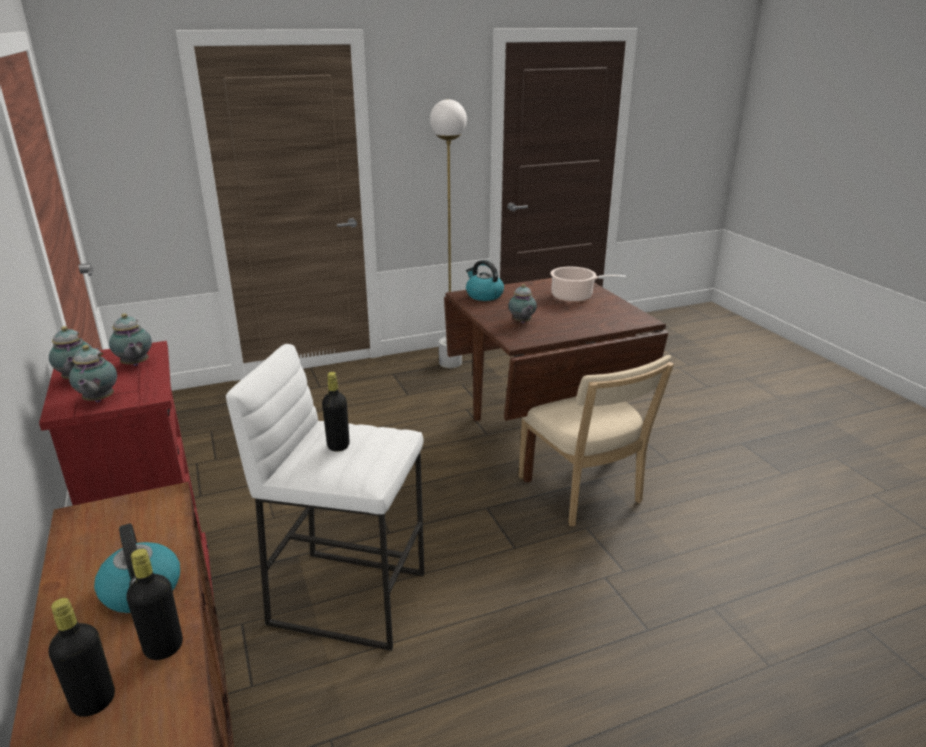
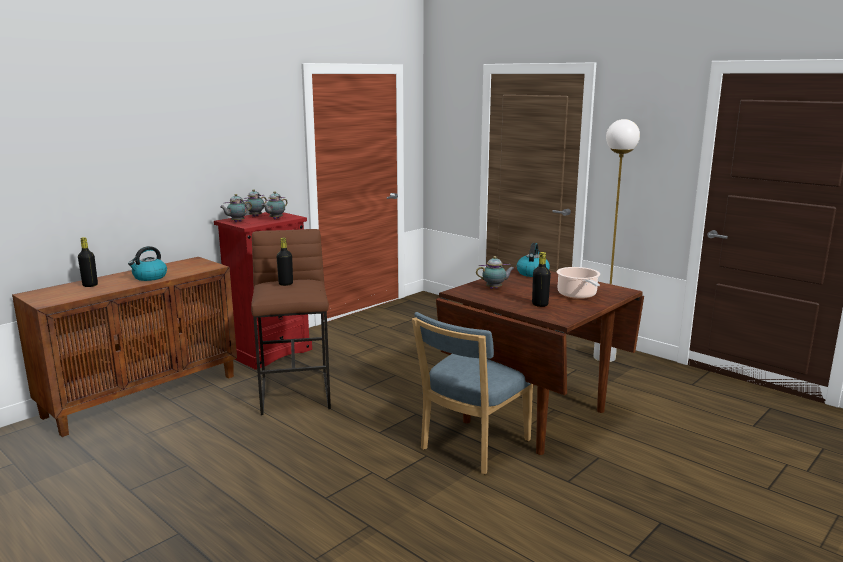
camera: 65 degrees right, 10 degrees down
(164, 648) = (118, 286): black bottle -> black bottle (540, 304)
(349, 597) = (296, 393): white stool -> brown stool
(522, 322) = (495, 288): teapot -> teapot turned 150 degrees counterclockwise
(582, 493) = (471, 446): beige chair -> blue chair

